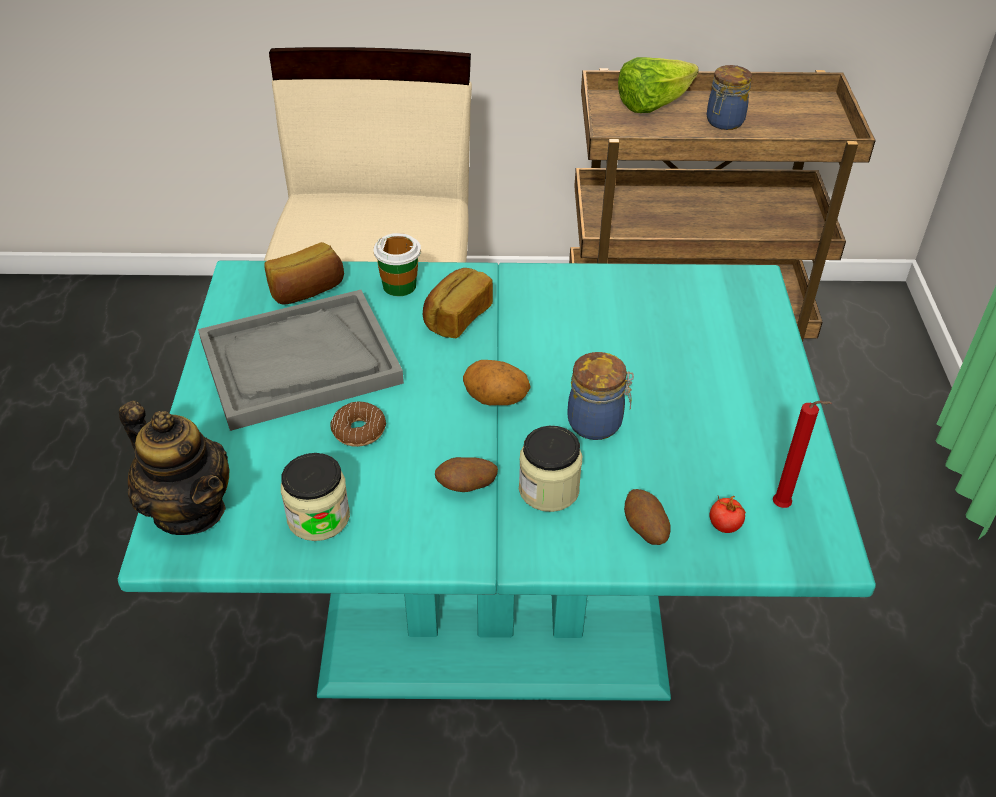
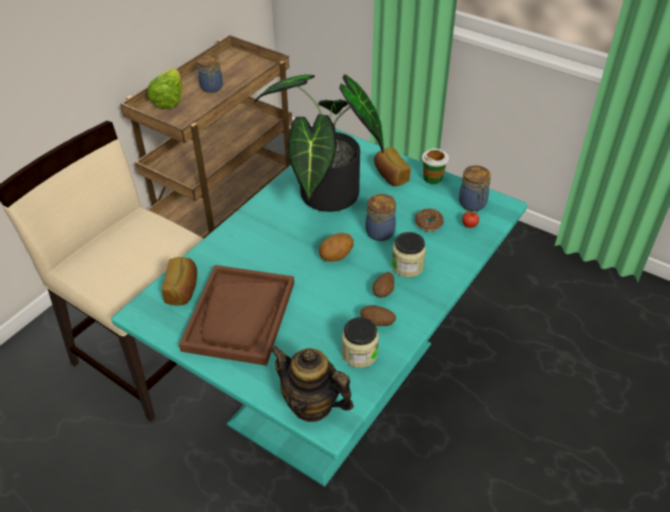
camera: 55 degrees left, 0 degrees up
(189, 510) = (312, 404): teapot -> teapot turned 135 degrees counterclockwise
(300, 362) = (240, 316): grey tray -> brown tray
(359, 430) = (313, 314): donut -> donut (428, 223)
(399, 286) = (218, 252): cup -> cup (433, 178)
(456, 317) = (264, 243): bread -> bread (390, 176)
(608, 328) = (324, 197): none -> potted plant
(644, 530) = (454, 249): potato -> potato (377, 323)
(783, 507) = (473, 204): red candle -> jar

